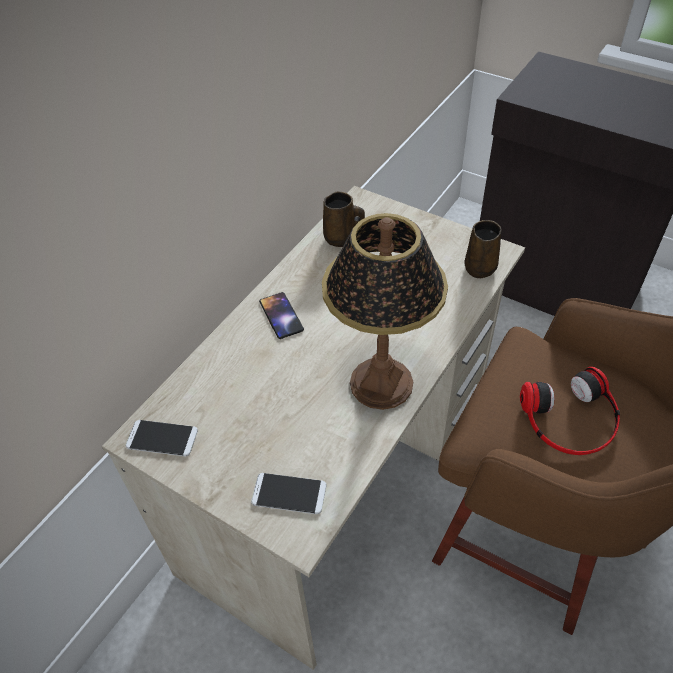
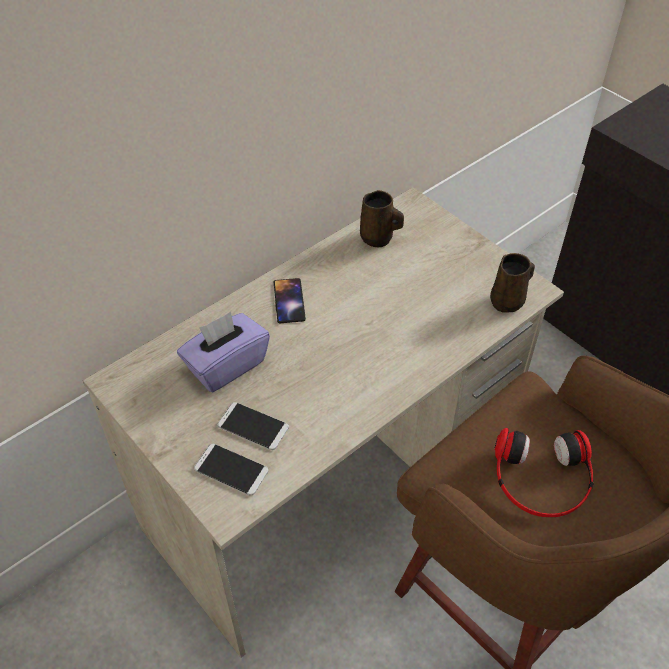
camera: 15 degrees right, 0 degrees up
(162, 438) = (137, 388): phone -> phone (253, 426)
(244, 392) = (226, 365): none -> purple tissue box
(382, 384) = (359, 391): table lamp -> none

